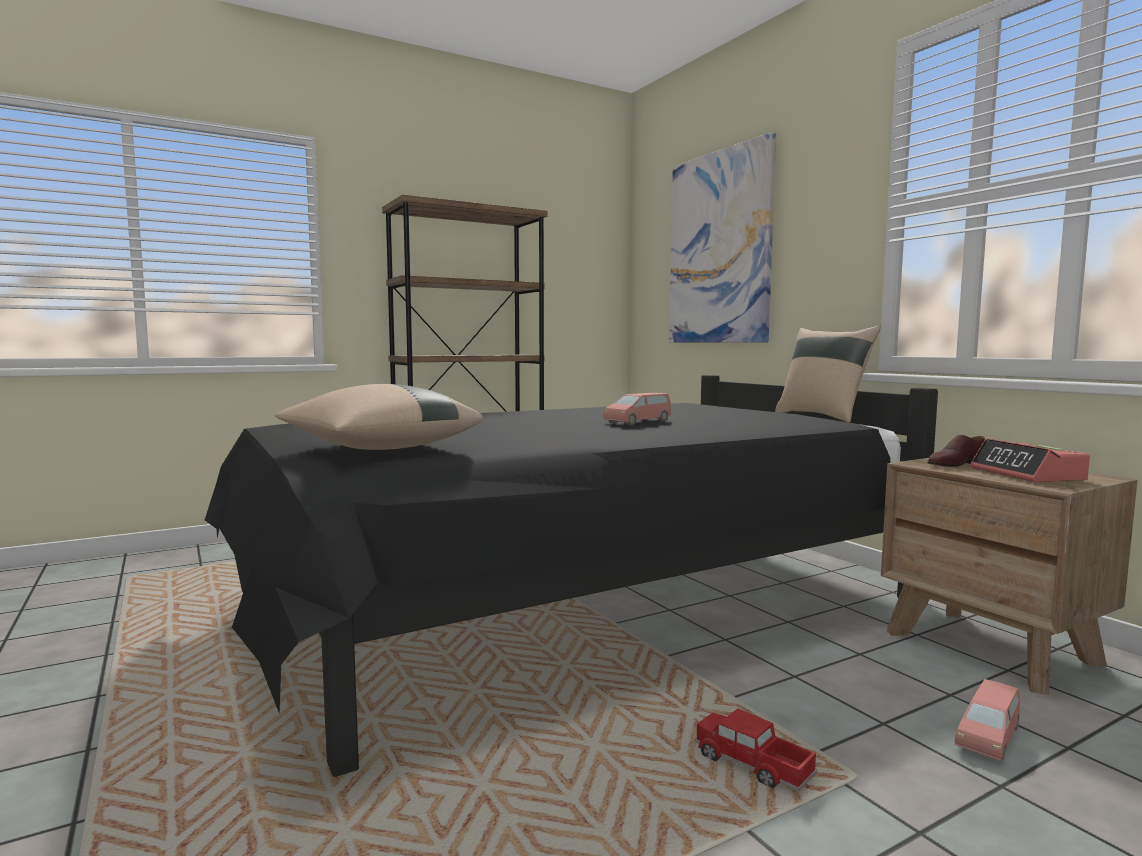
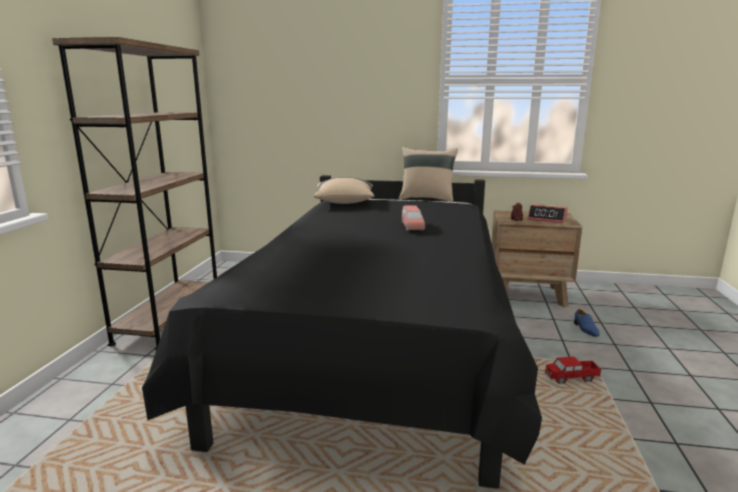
camera: 50 degrees left, 10 degrees up
(378, 448) = (425, 291): beige pillow -> beige pillow (344, 202)
(720, 248) = (308, 85): picture -> none
(988, 736) = (585, 329): pink toy car -> blue shoe

